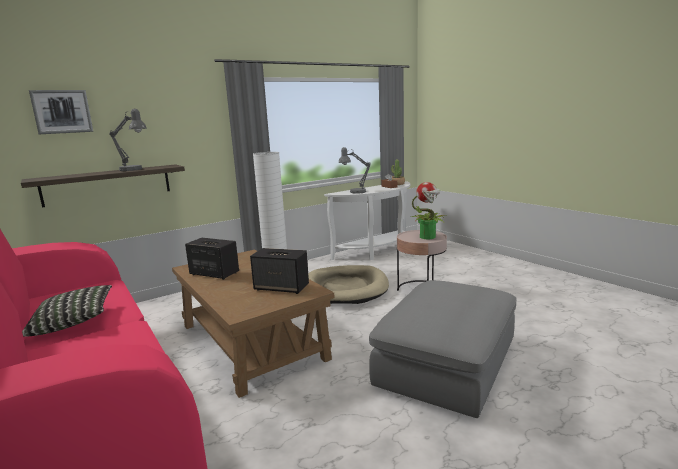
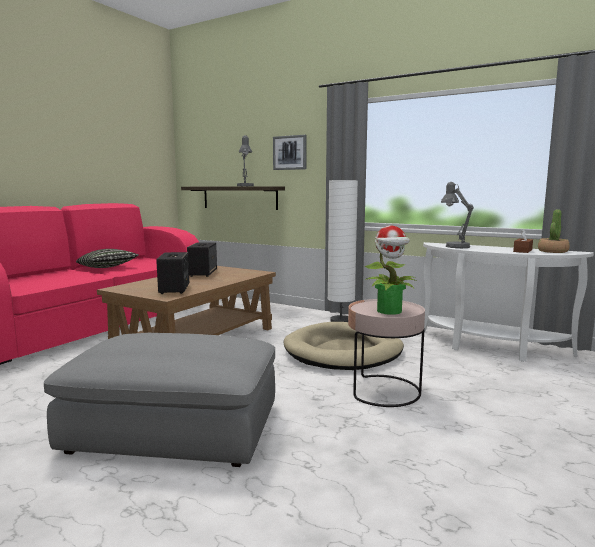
camera: 65 degrees right, 5 degrees down
(62, 111) = (222, 140): picture -> picture (290, 152)

